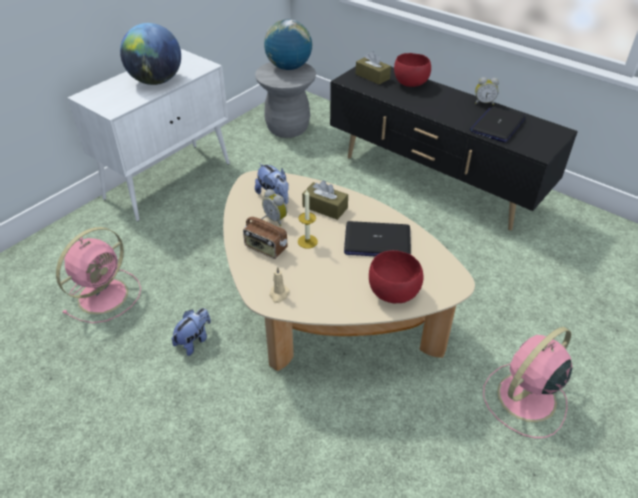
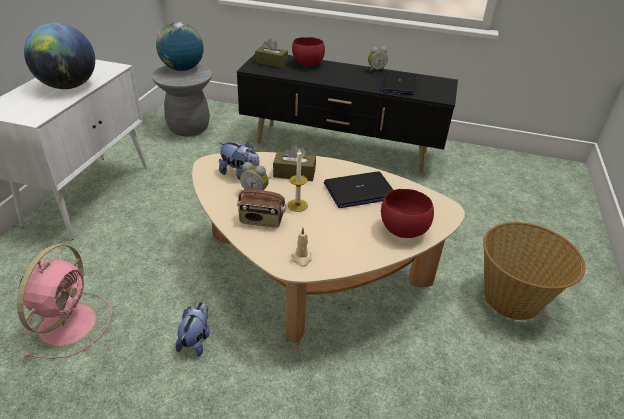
camera: 25 degrees left, 5 degrees down
(524, 398) = (513, 299): pink fan -> basket

